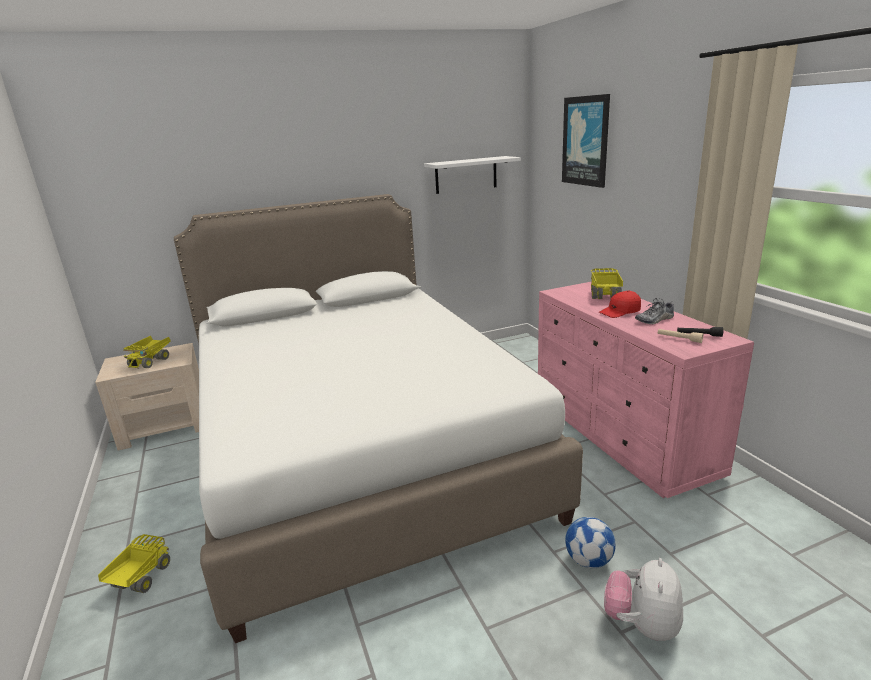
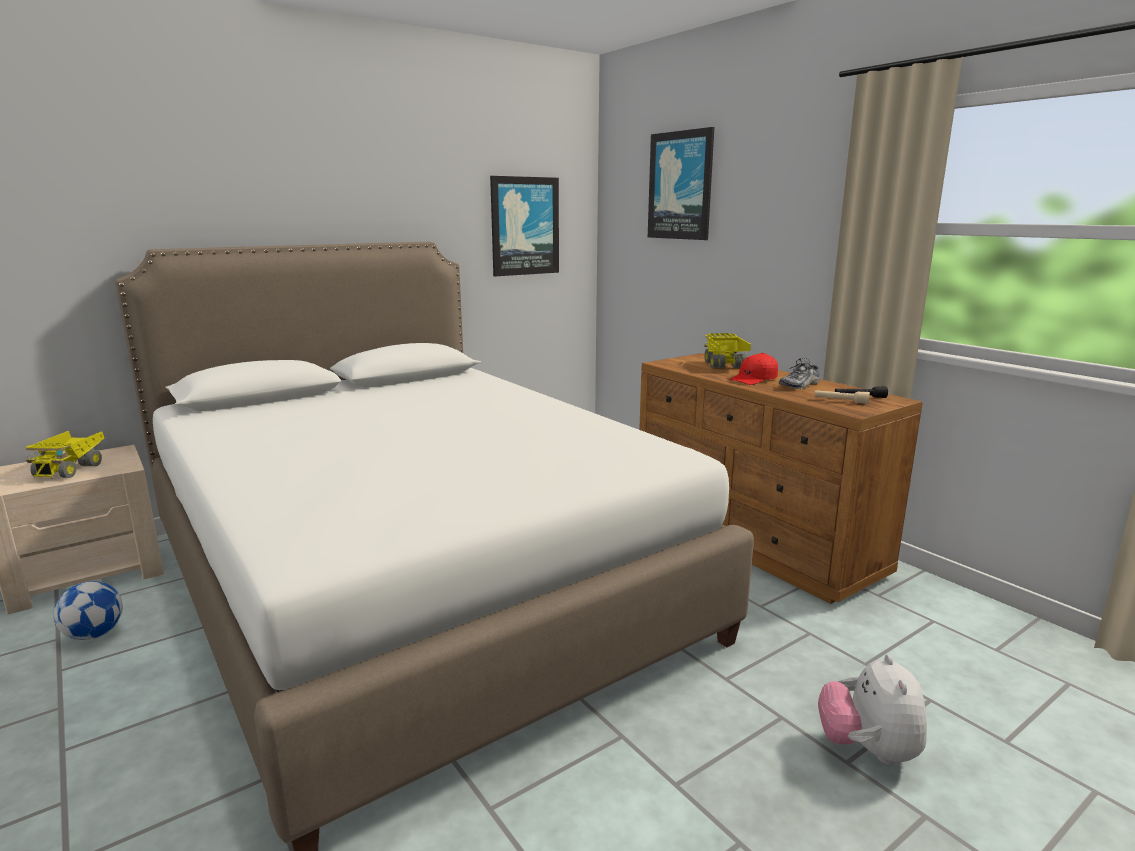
camera: 15 degrees left, 5 degrees down
(140, 578) = (100, 796): toy truck -> none
(466, 175) = (524, 226): white shelf -> picture
(588, 560) = (773, 683): football -> football (94, 634)
(621, 435) = (754, 540): pink dresser -> brown dresser

